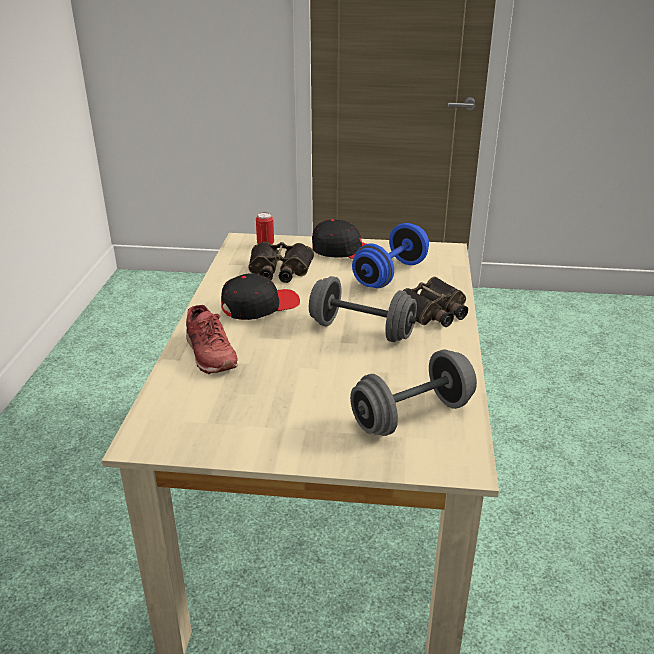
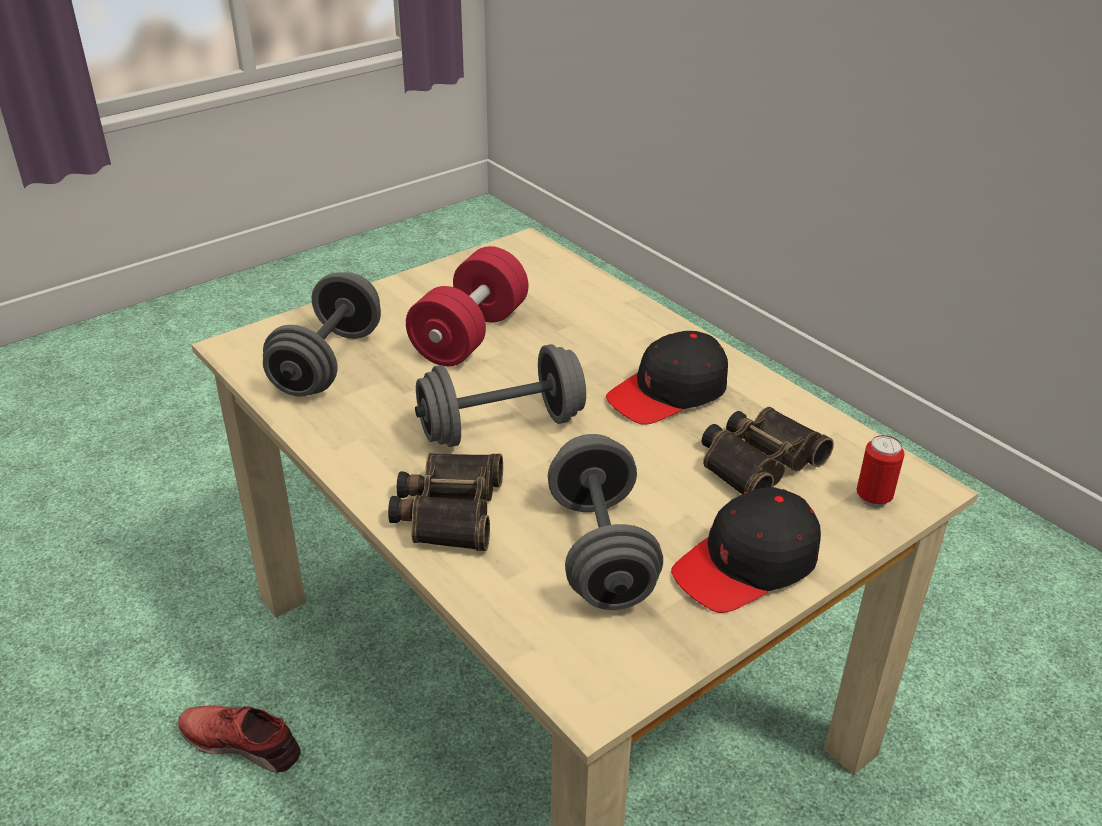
camera: 135 degrees right, 5 degrees up
(209, 353) = (609, 320): red shoe -> red shoe (242, 742)
(260, 306) = (668, 393): black cap -> black cap turned 45 degrees clockwise
(300, 387) = (470, 335): none -> red dumbbell
(390, 274) = (601, 552): blue dumbbell -> grey dumbbell

